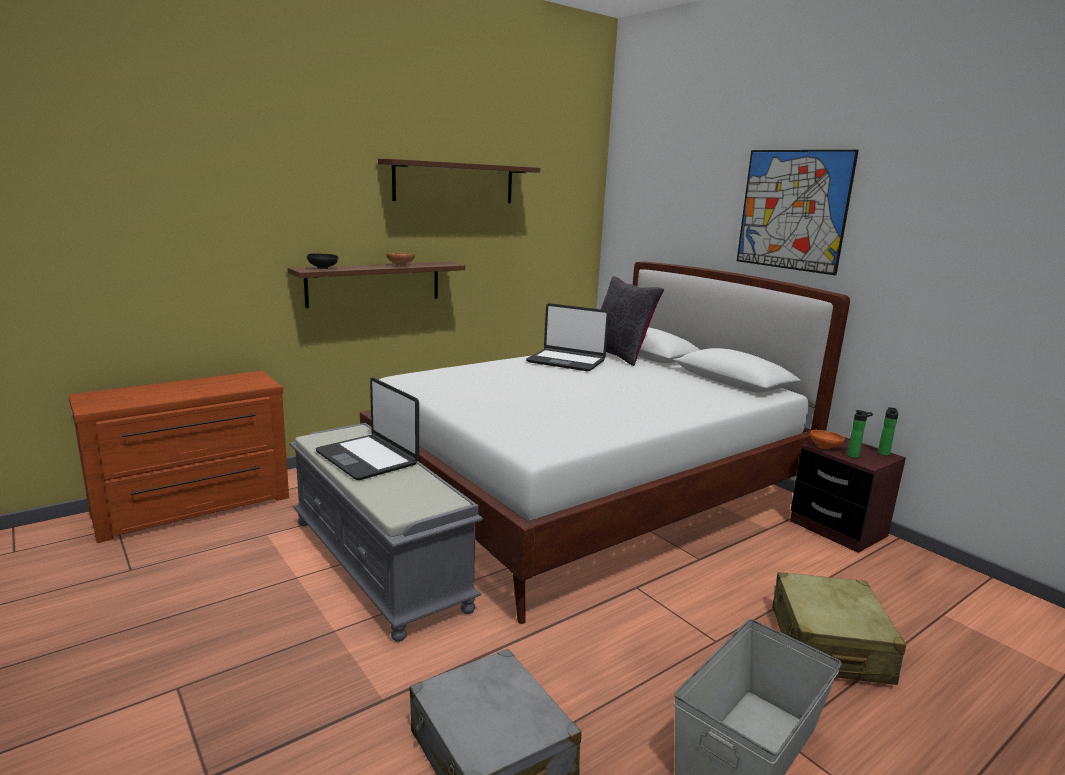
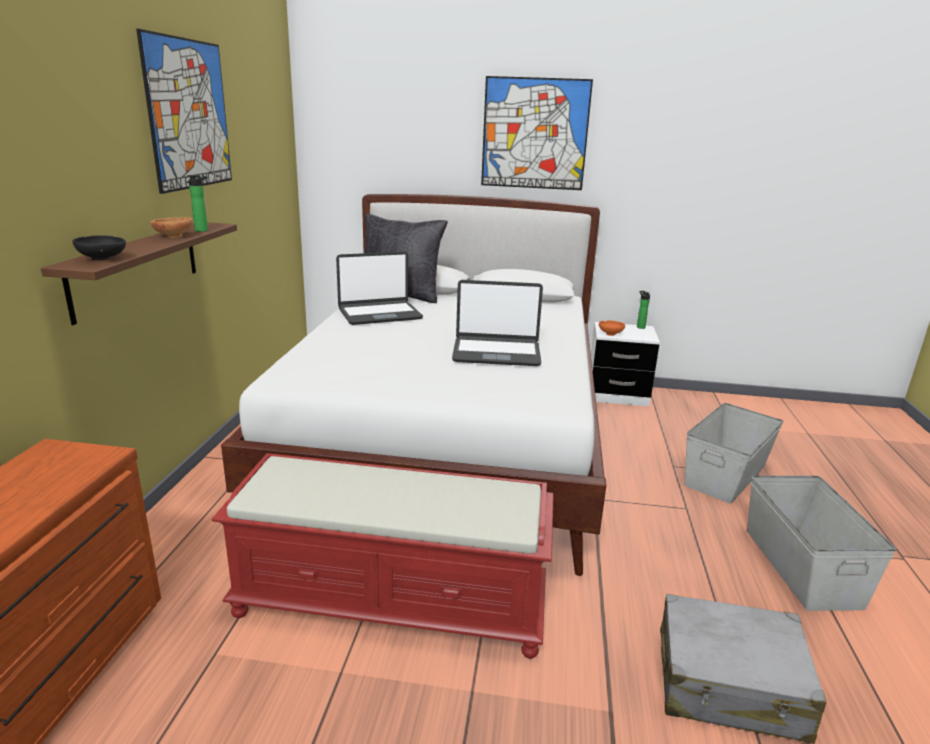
camera: 45 degrees left, 5 degrees up
(368, 458) = (363, 489): laptop -> laptop (496, 353)
(380, 563) = (394, 601): grey bench -> red bench
(454, 182) = (189, 114): brown shelf -> picture
(828, 644) = (726, 475): beige suitcase -> grey storage box
(837, 529) = (617, 395): brown nightstand -> white nightstand
(854, 456) = (634, 334): bottle -> bottle (203, 230)

